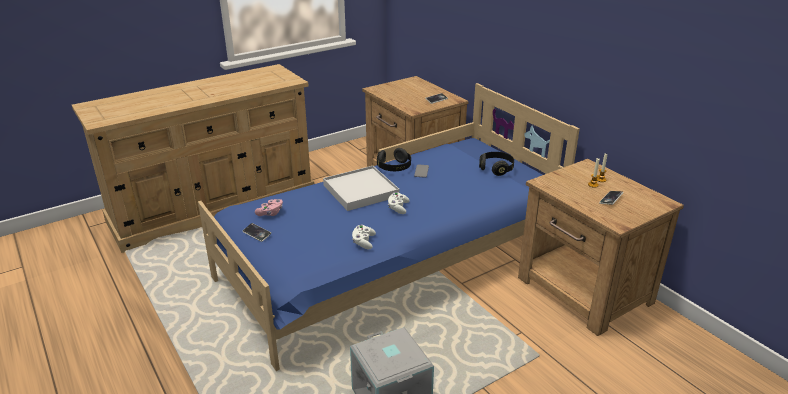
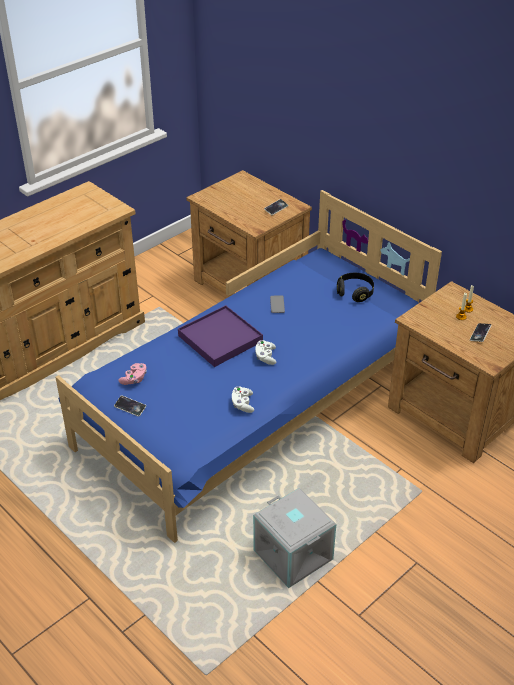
camera: 10 degrees left, 10 degrees up
(361, 191) = (220, 338): white tray -> purple tray
(394, 167) = (246, 302): black headphones -> none

